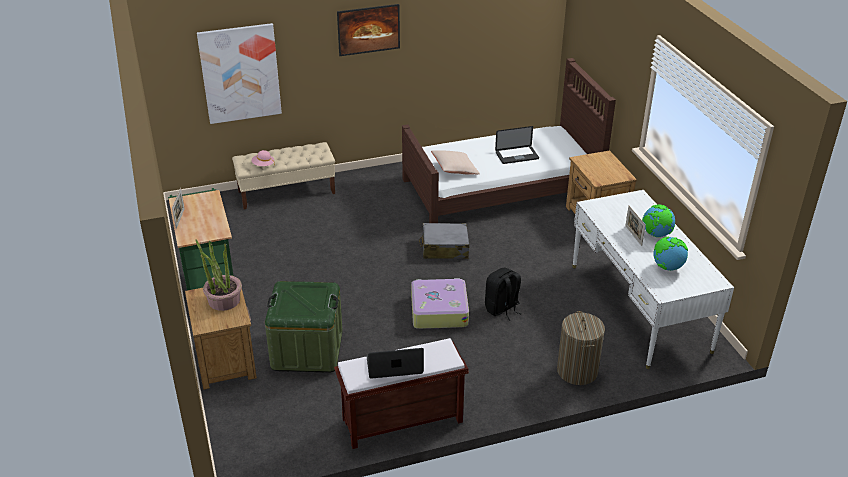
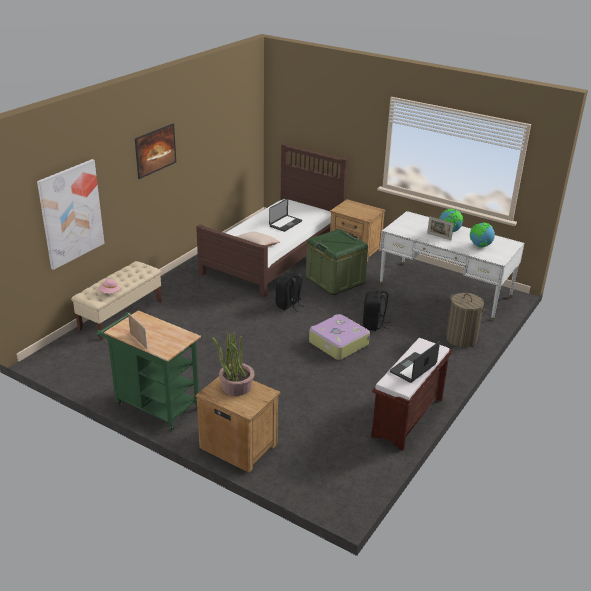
camera: 40 degrees left, 5 degrees down
(307, 350) = (287, 408): green storage box -> green storage box (335, 280)
(444, 248) = (288, 305): grey suitcase -> black backpack

